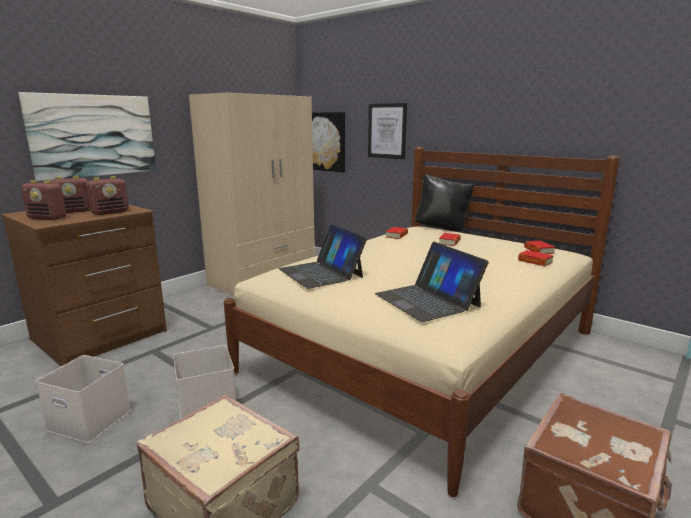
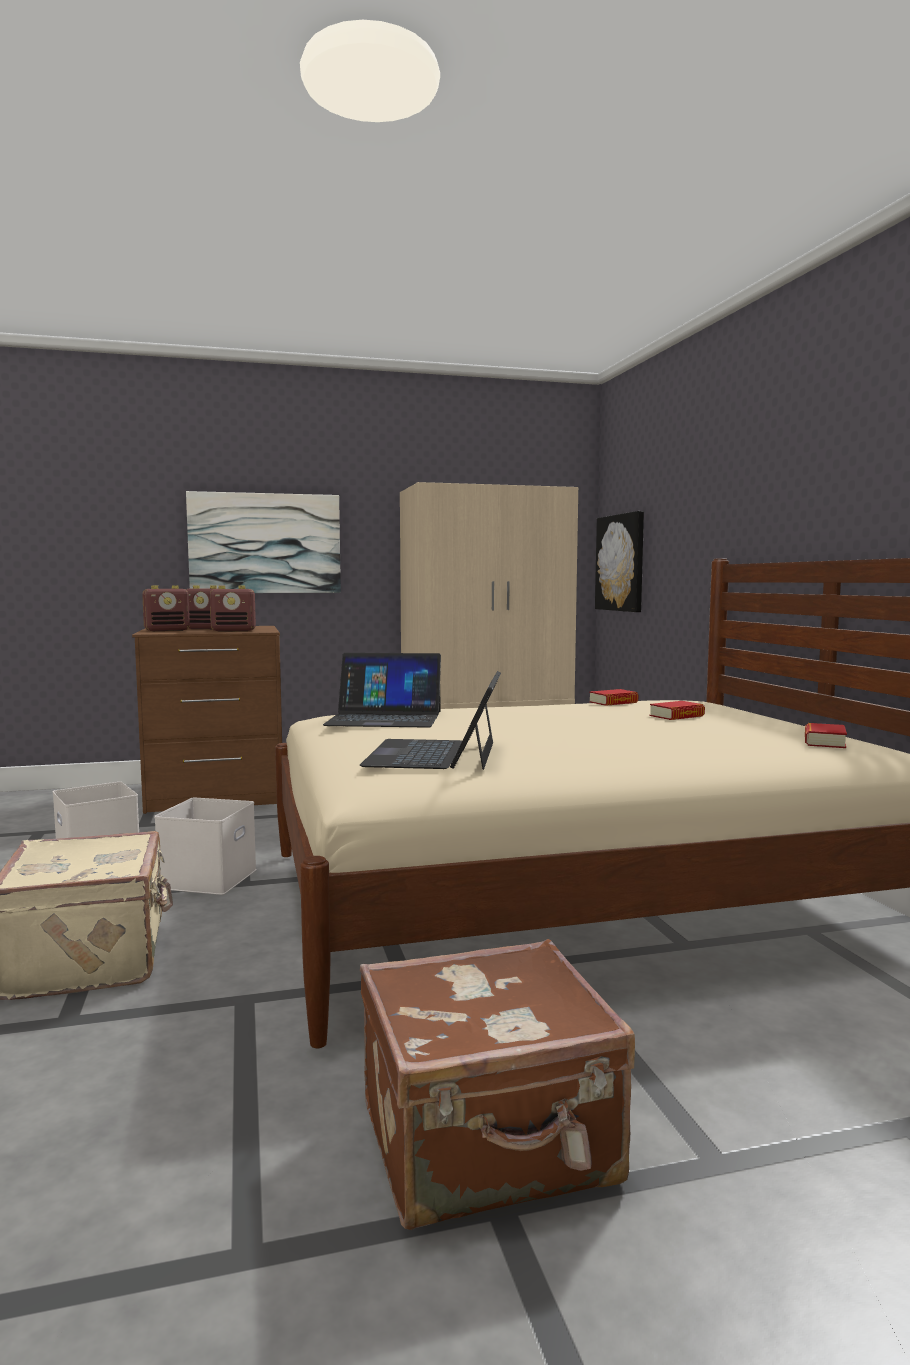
camera: 35 degrees right, 10 degrees down
(47, 218) = (167, 630): radio -> radio turned 75 degrees counterclockwise
(321, 273) = (385, 718): laptop -> laptop turned 90 degrees counterclockwise
(387, 131) = (689, 536): picture -> none
(442, 228) = (732, 706): black pillow -> none
(535, 261) = (765, 750): book -> none

